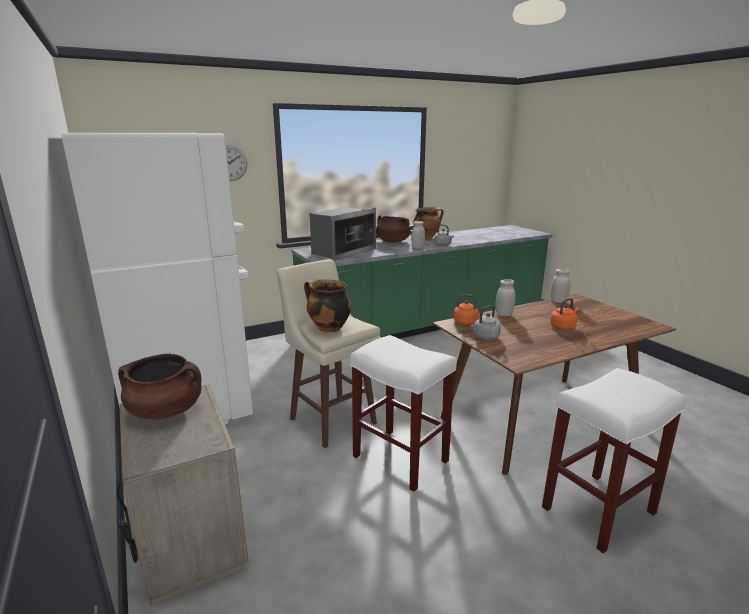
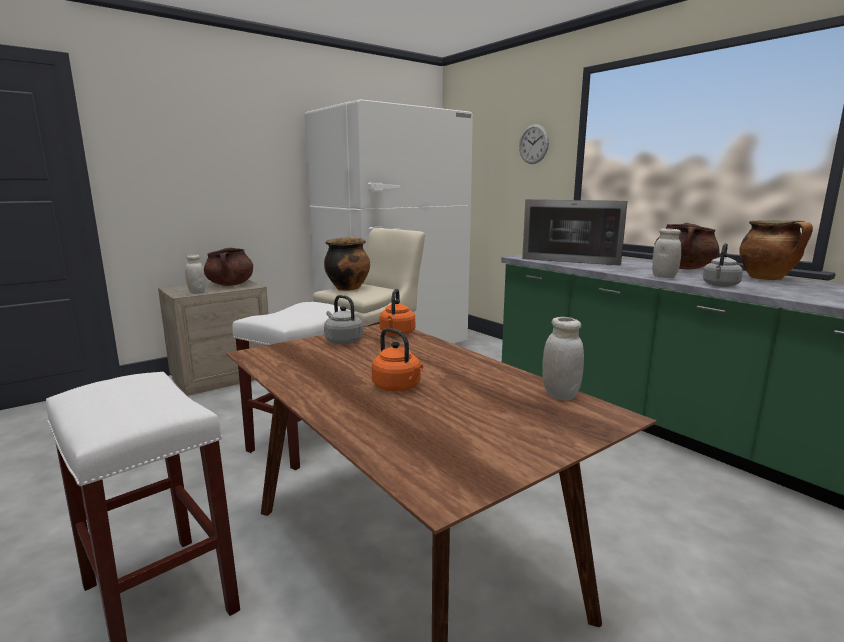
camera: 80 degrees right, 5 degrees down
(504, 314) = (443, 352): white jar -> white jar (197, 292)

